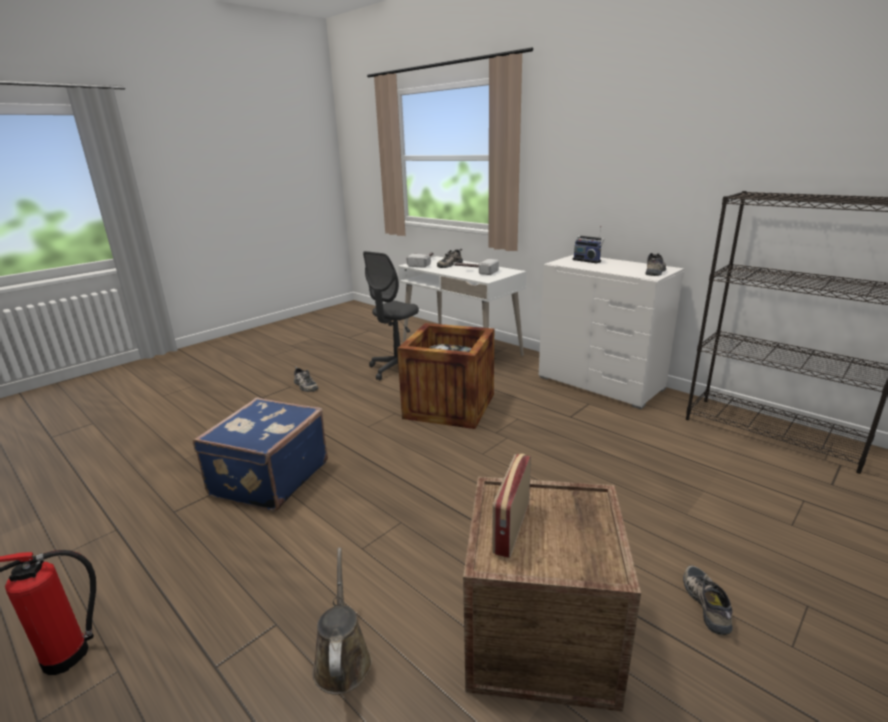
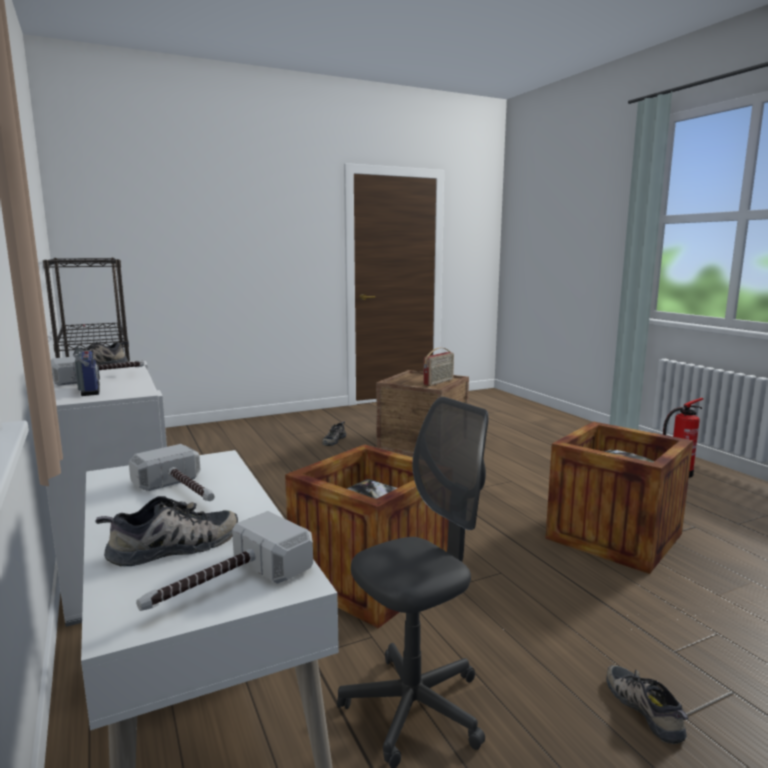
camera: 160 degrees left, 10 degrees down
(268, 478) = (614, 536): blue suitcase -> crate
(342, 659) = (522, 453): brown watering can -> none
(615, 266) = (100, 377): none -> hammer

